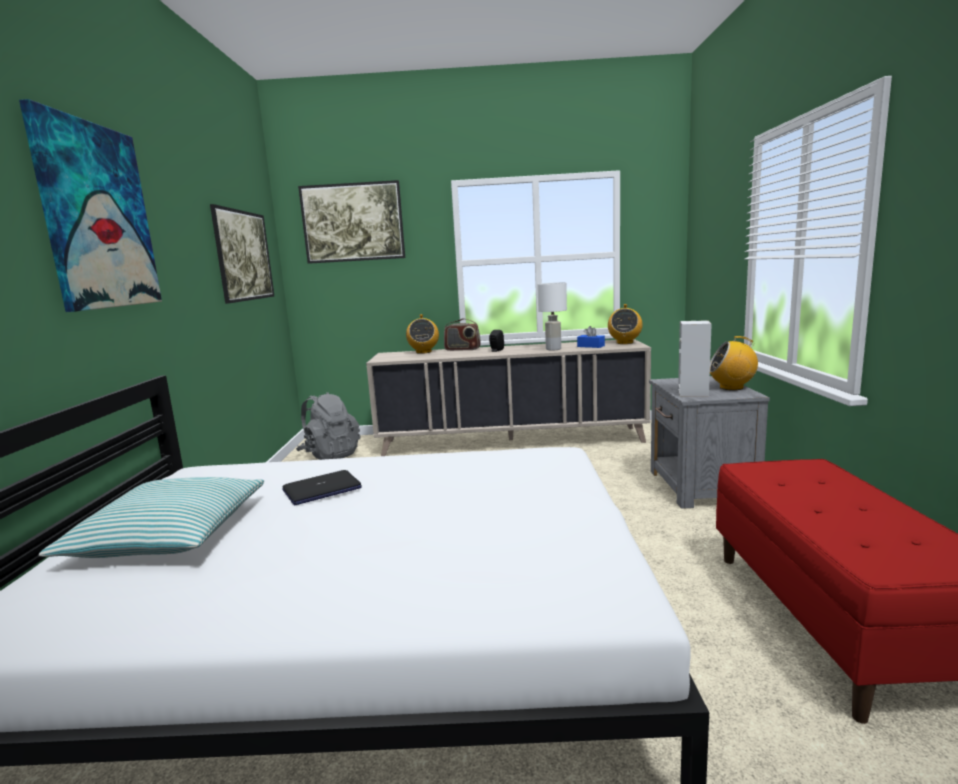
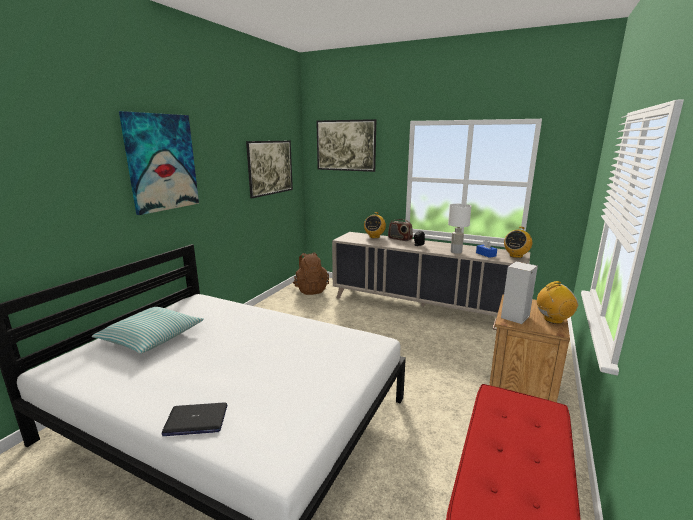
camera: 25 degrees right, 5 degrees up
(322, 489) = (232, 330): laptop -> laptop (196, 420)
(330, 455) = (311, 290): grey backpack -> brown backpack
(700, 487) = (520, 384): grey nightstand -> brown nightstand
(731, 387) = (553, 320): radio -> radio turned 135 degrees clockwise

